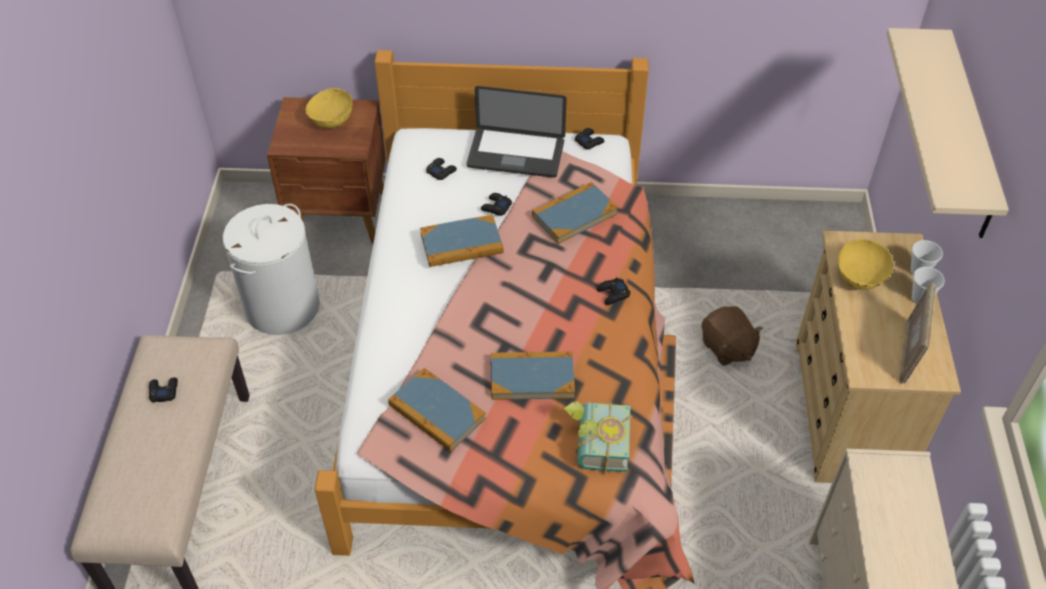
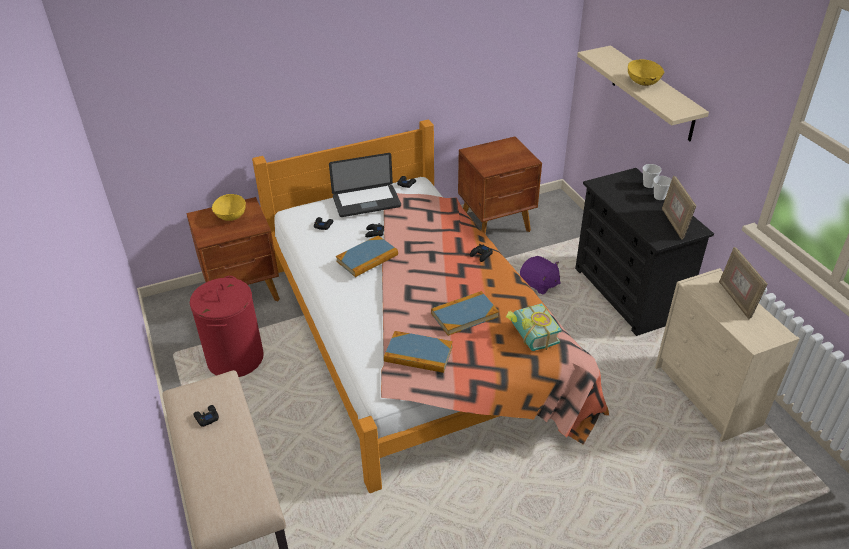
camera: 25 degrees left, 10 degrees down
(282, 307) = (235, 358): white laundry basket -> red laundry basket
(574, 215) = (426, 222): book -> none
(726, 231) = (496, 225): none -> brown nightstand
(727, 347) = (539, 284): brown plush toy -> purple plush toy
(848, 412) = (628, 294): beige dresser -> black dresser
(860, 277) = (621, 197): yellow bowl -> yellow bowl (643, 82)
(914, 514) = (736, 300): none -> picture frame

